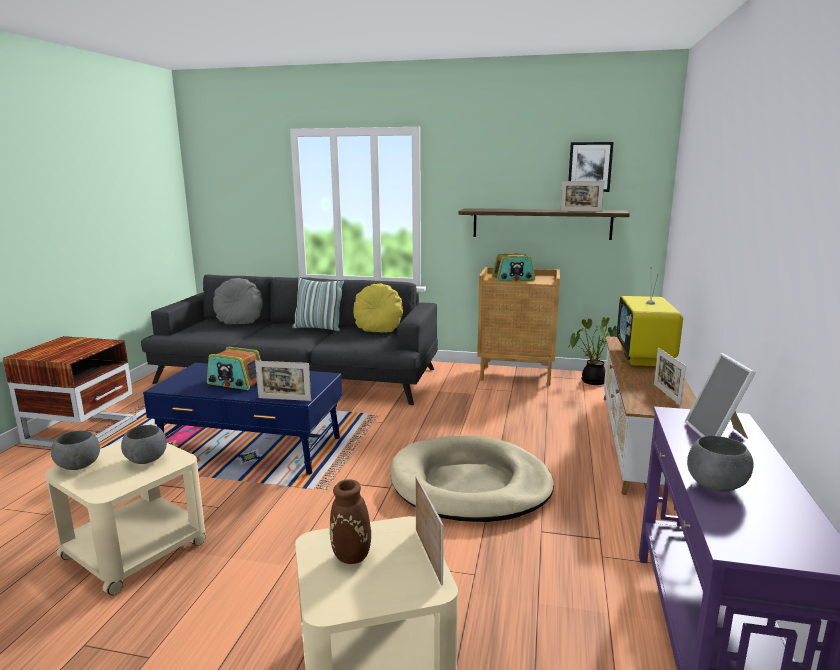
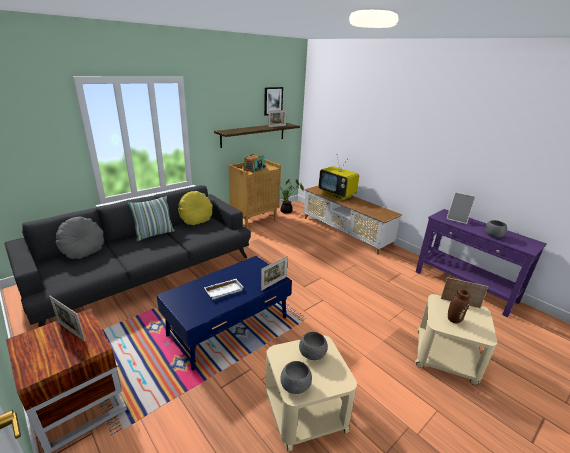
camera: 55 degrees left, 10 degrees up
(236, 382) = (224, 290): radio -> white tray
(470, 484) = (341, 279): beige dog bed -> none
(666, 394) = (375, 209): picture frame -> picture frame (71, 331)

